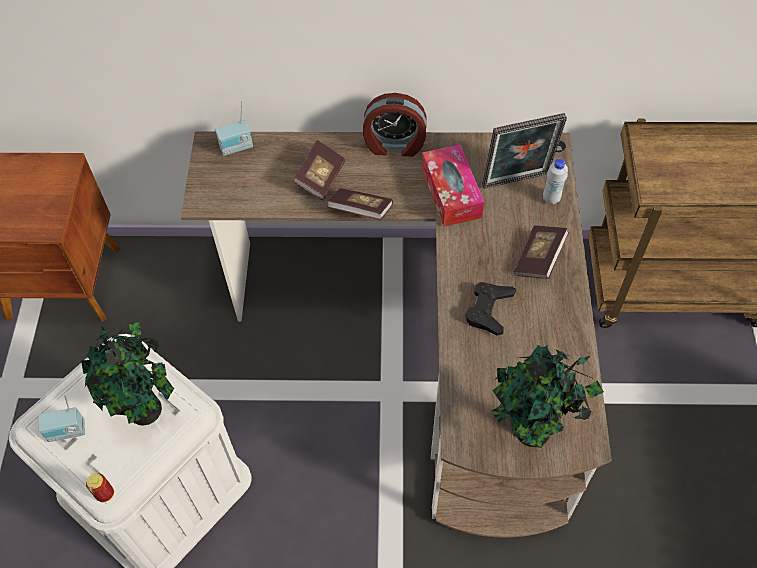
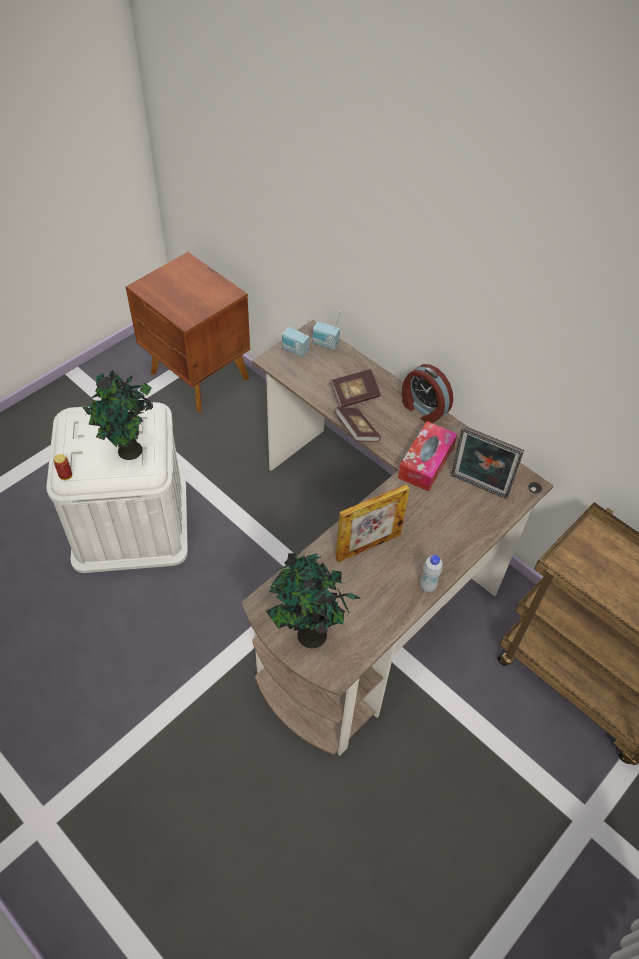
camera: 40 degrees right, 5 degrees down
(67, 432) = (82, 430): radio -> radio (295, 351)
(488, 310) = (368, 546): black game controller -> picture frame
(539, 259) = (436, 543): book -> none
(551, 199) = (489, 515): white bottle -> white bottle (427, 586)

